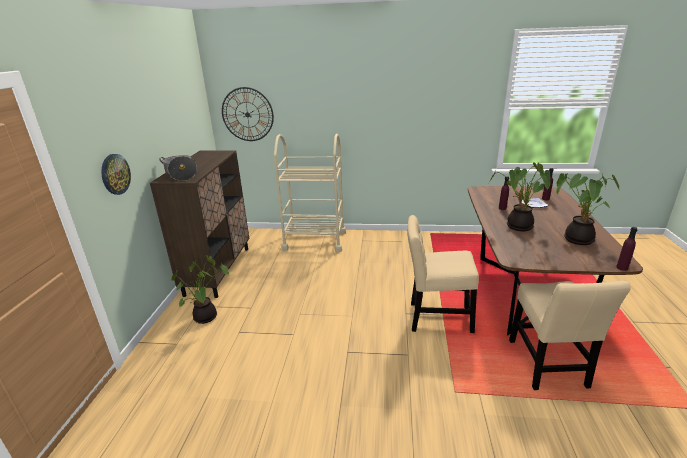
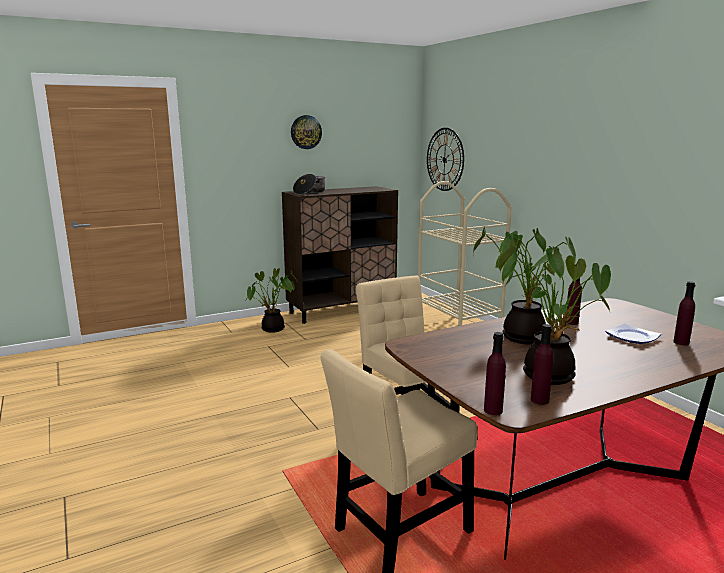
camera: 55 degrees right, 10 degrees down
(115, 174) = (244, 172): wall clock -> wall clock (306, 132)
(610, 252) = (539, 400): none -> purple bottle

